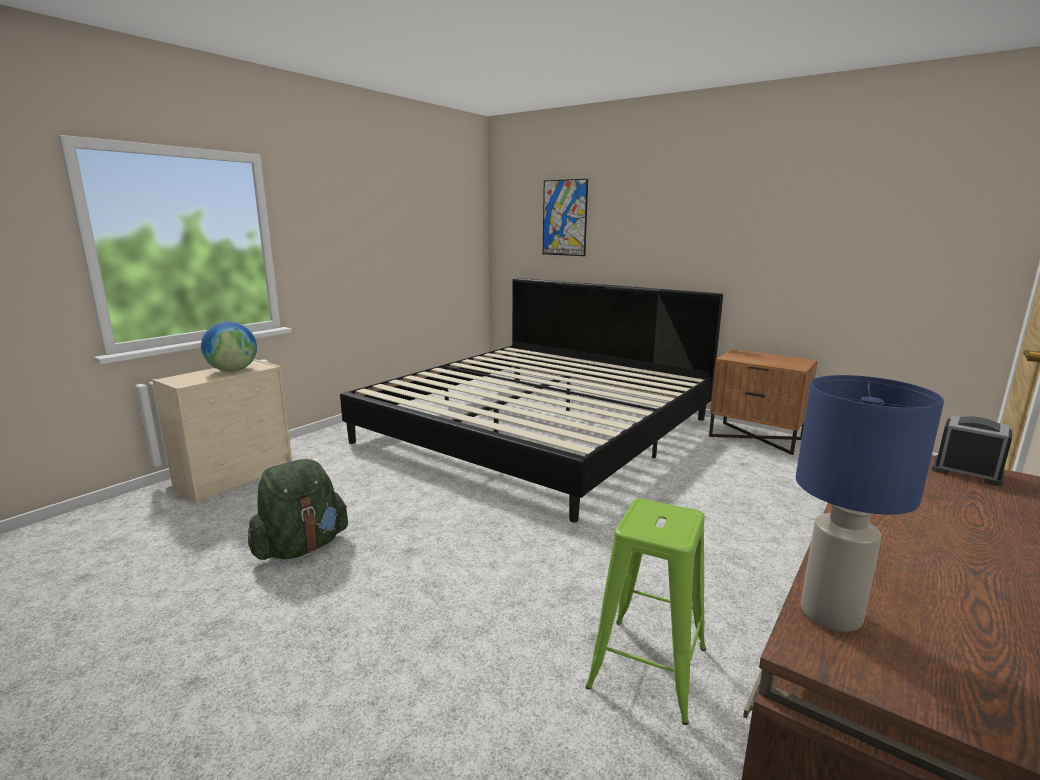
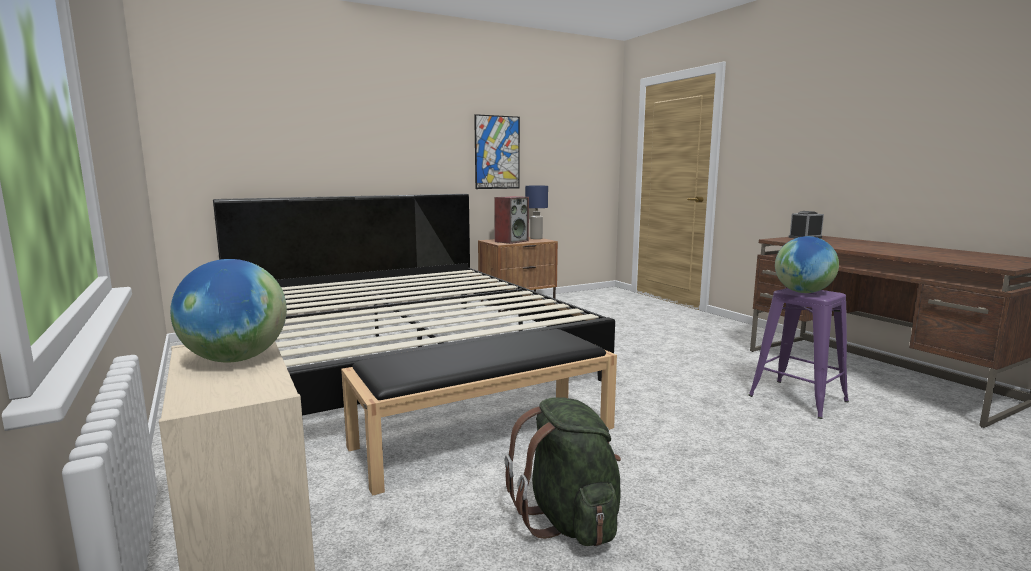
camera: 65 degrees left, 5 degrees down
(411, 494) = (486, 436): none -> black bench
(564, 218) = (280, 122): picture -> picture (497, 152)
(647, 668) = (798, 399): green stool -> purple stool
(651, 516) = (803, 292): none -> globe
(753, 358) = (511, 241): none -> speaker
(832, 614) = (969, 262): blue table lamp -> blue table lamp (536, 238)

